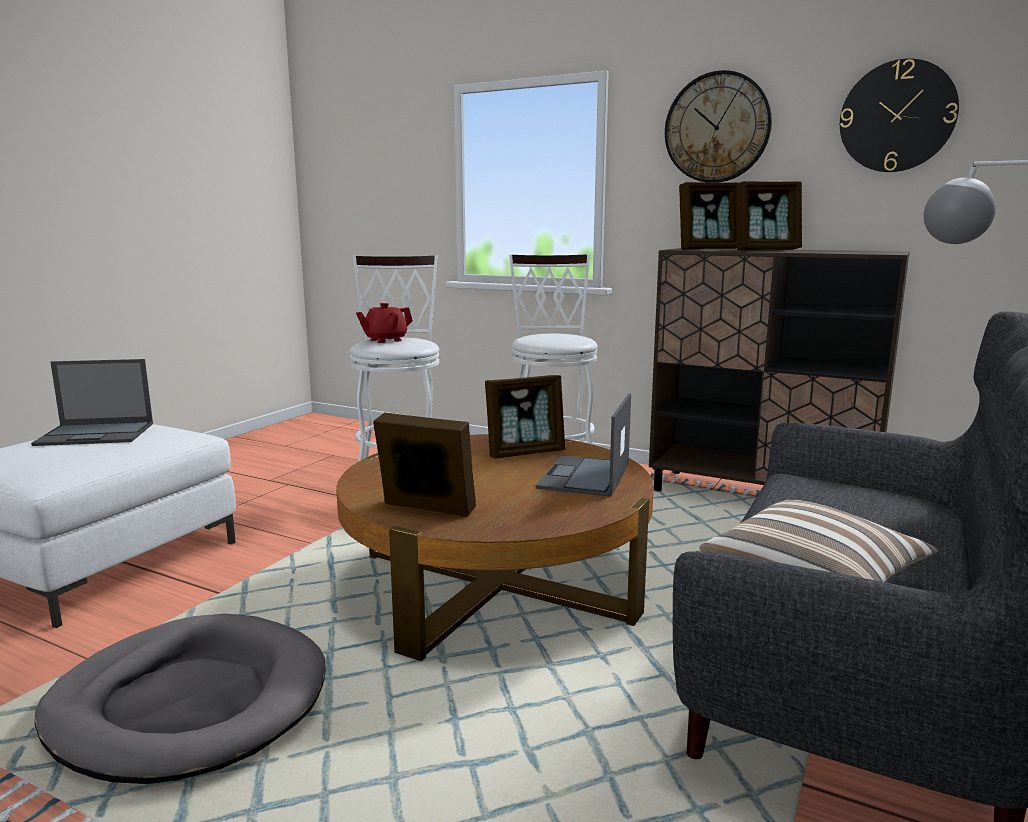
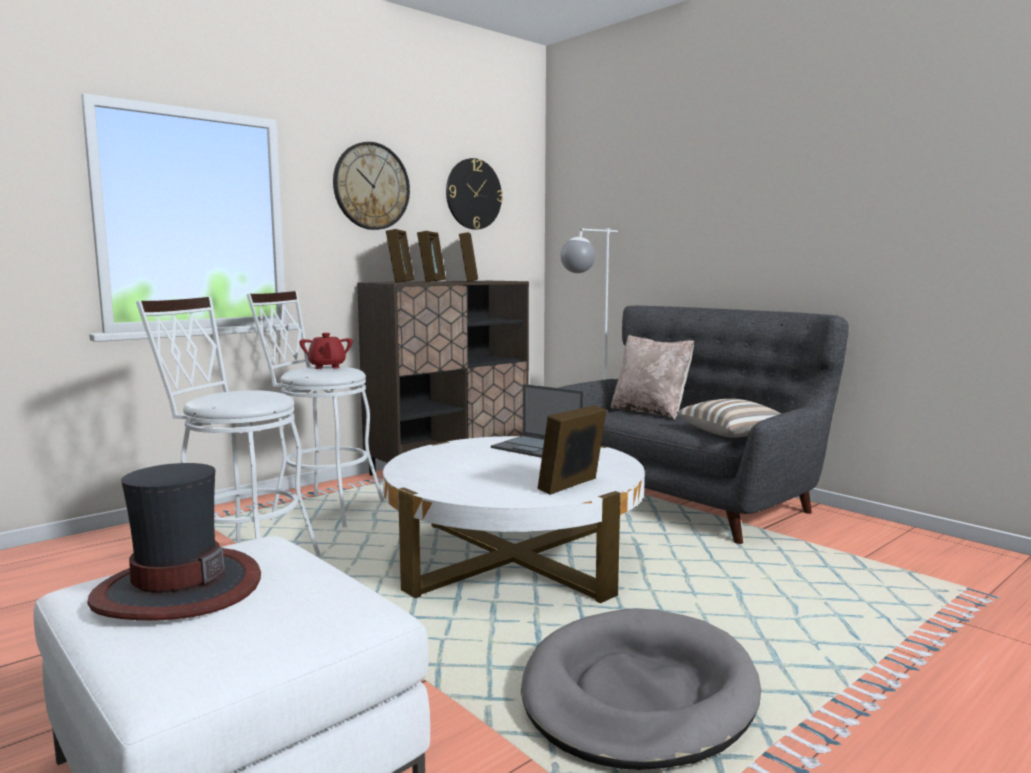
camera: 70 degrees left, 5 degrees down
(97, 434) = (177, 588): laptop -> hat
(385, 340) = (232, 396): red teapot -> red teapot (327, 367)
(496, 584) = (513, 558): brown coffee table -> white coffee table
(525, 452) = (465, 453): picture frame -> picture frame (469, 281)
(892, 509) = (650, 412): none -> beige pillow

